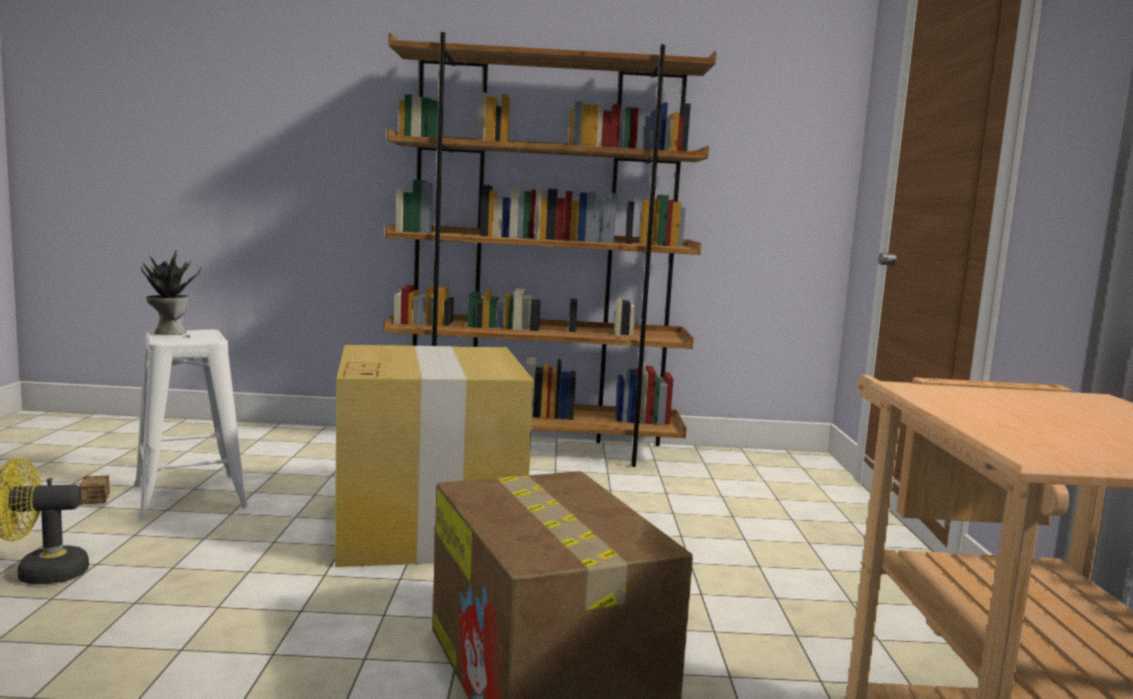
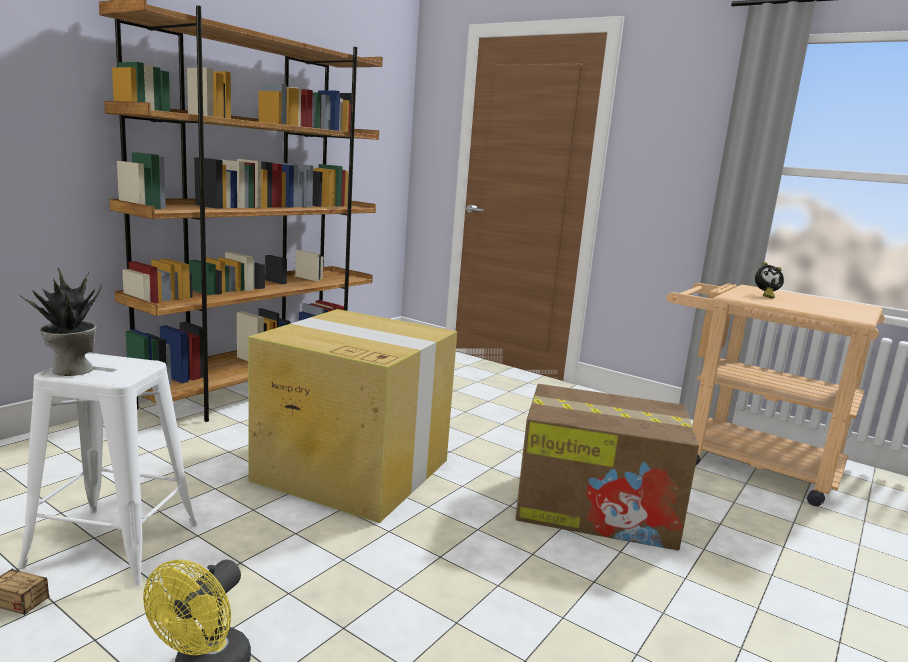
camera: 55 degrees left, 5 degrees up
(1027, 404) = (765, 296): none -> alarm clock

